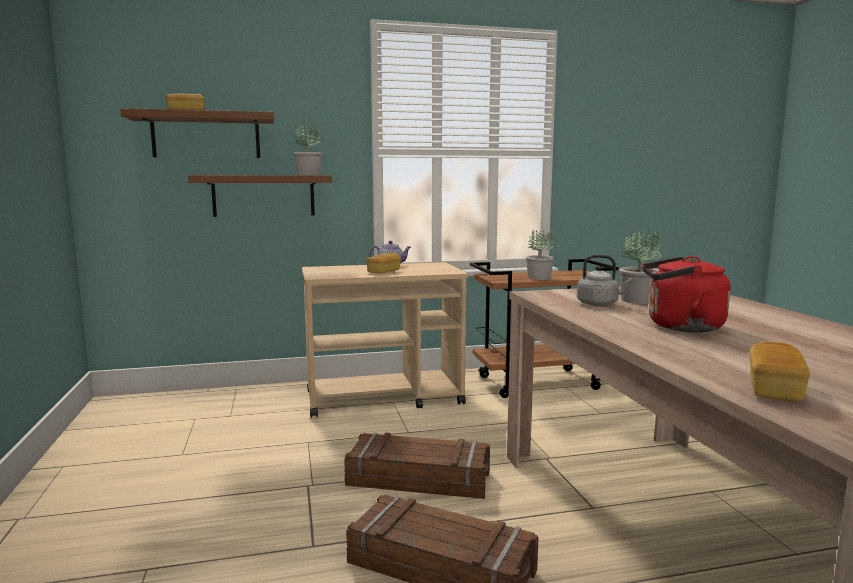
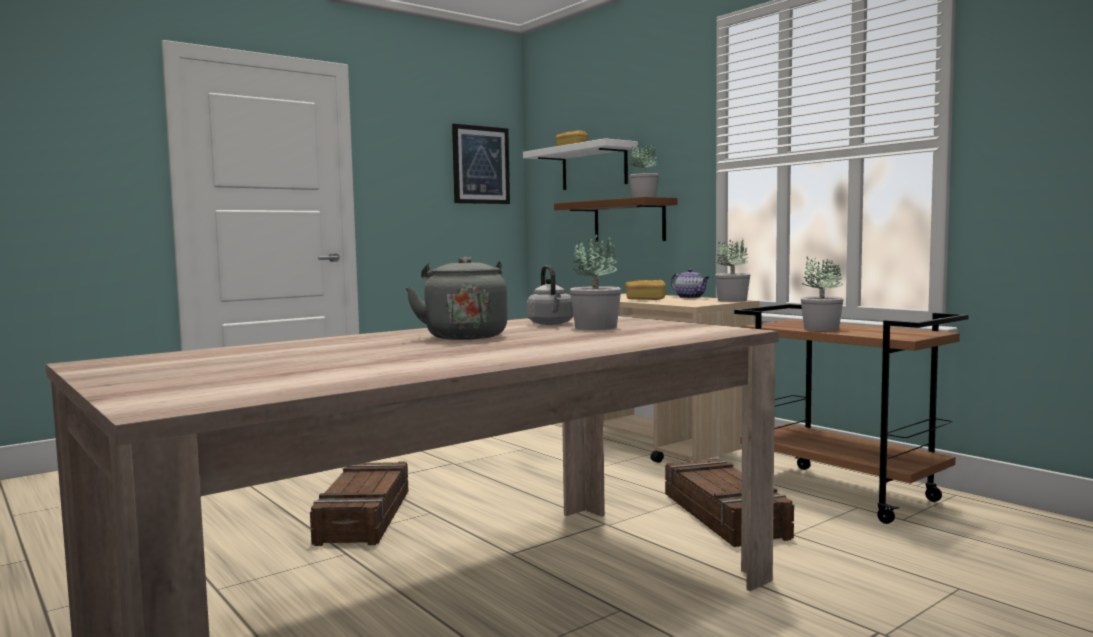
camera: 65 degrees right, 5 degrees down
(39, 116) = (480, 165): none -> picture
(206, 136) = (594, 167): brown shelf -> white shelf
(419, 478) = (499, 488): crate -> crate (725, 515)
(436, 264) = (732, 300): none -> potted plant
(680, 327) = (464, 336): red kettle -> grey kettle
(774, 390) = (245, 350): bread -> none

